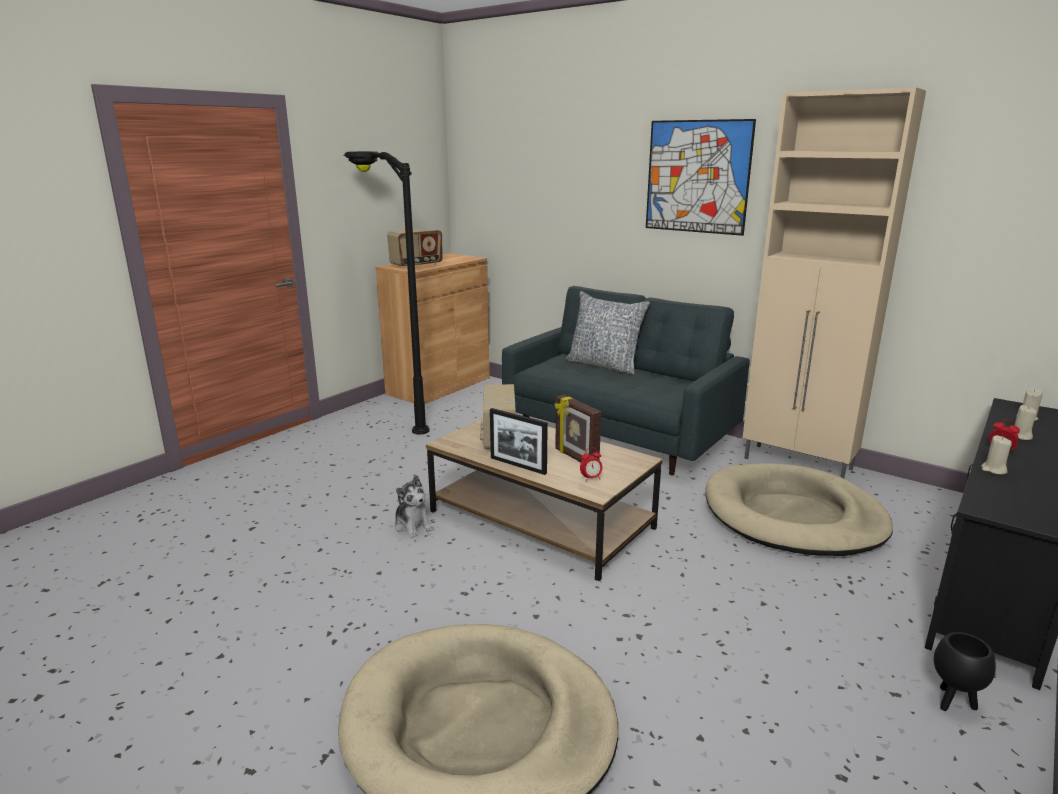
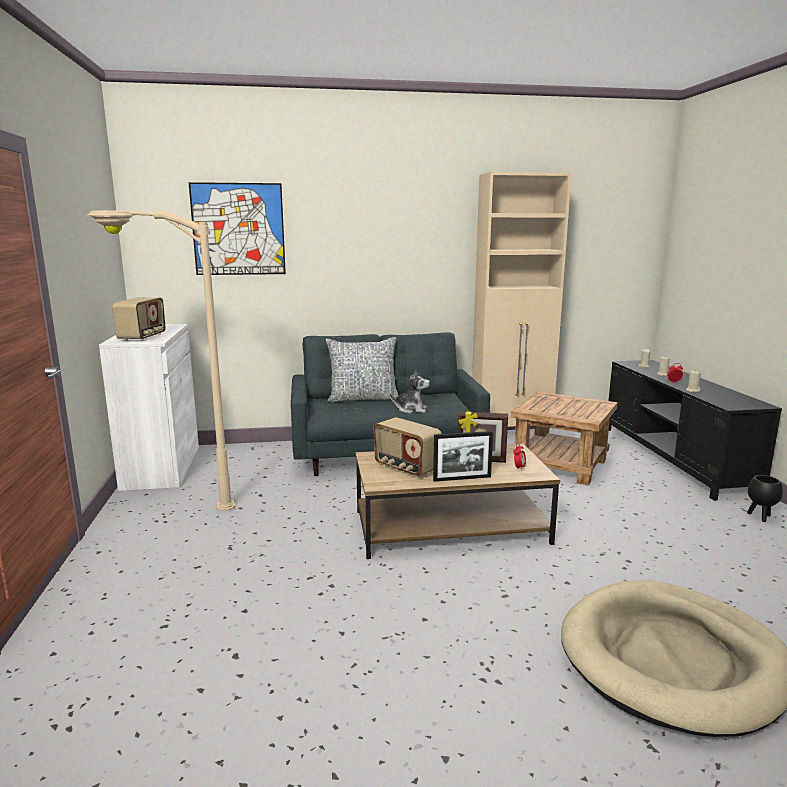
camera: 45 degrees left, 5 degrees down
(393, 415) = (168, 505): black floor lamp -> beige floor lamp
(413, 525) = (376, 575): plush toy -> plush toy (411, 409)
(439, 386) = (162, 467): brown cabinet -> white cabinet
(697, 177) = (404, 235): picture -> picture (238, 229)
(793, 516) = (561, 465): beige dog bed -> brown side table

